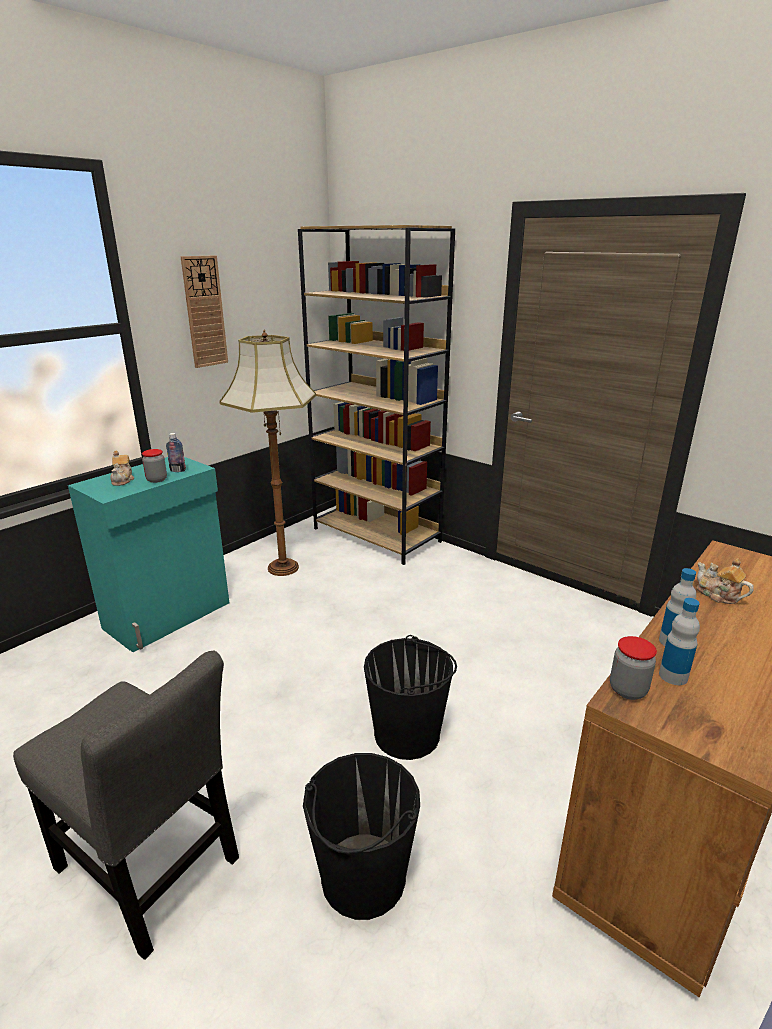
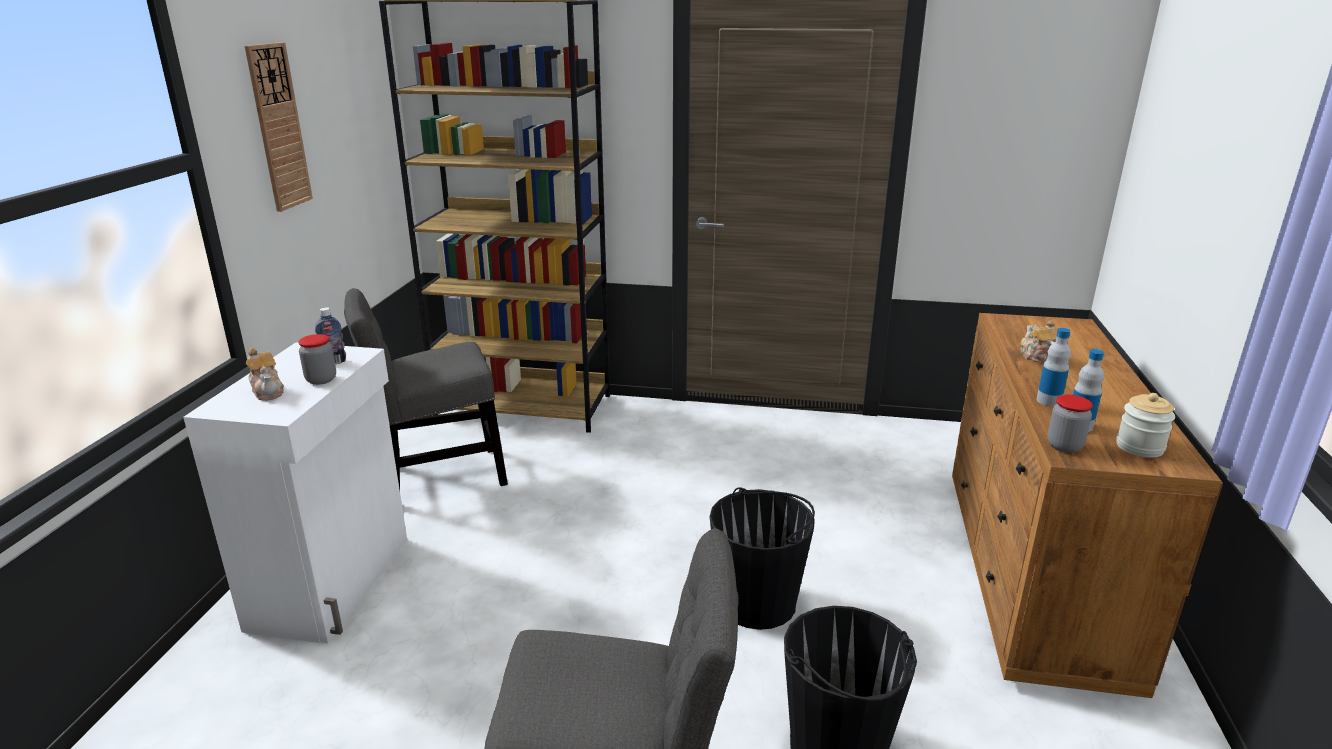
camera: 30 degrees left, 0 degrees up
(169, 615) = (334, 582): turquoise cabinet -> white cabinet
(282, 568) = (437, 477): floor lamp -> grey chair
(716, 720) = (1139, 447): none -> jar
(718, 595) = (1035, 356): teapot -> teapot turned 60 degrees clockwise

